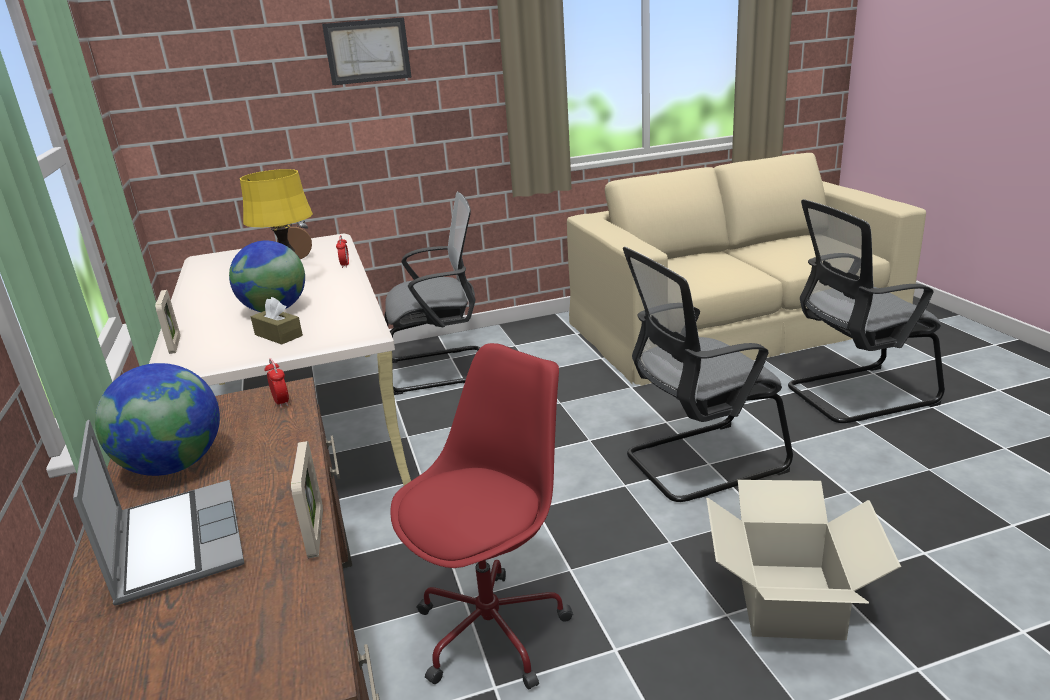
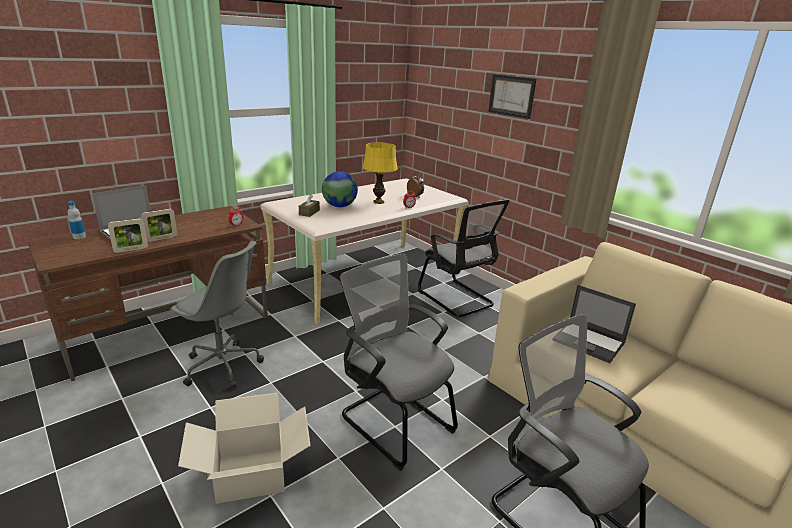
camera: 65 degrees right, 0 degrees up
(108, 652) = (79, 237): none -> bottle
(174, 466) = (186, 220): globe -> none
(175, 345) = (296, 198): picture frame -> picture frame (162, 238)
(494, 630) = (224, 367): red office chair -> grey office chair
(700, 271) = (589, 342): none -> laptop

